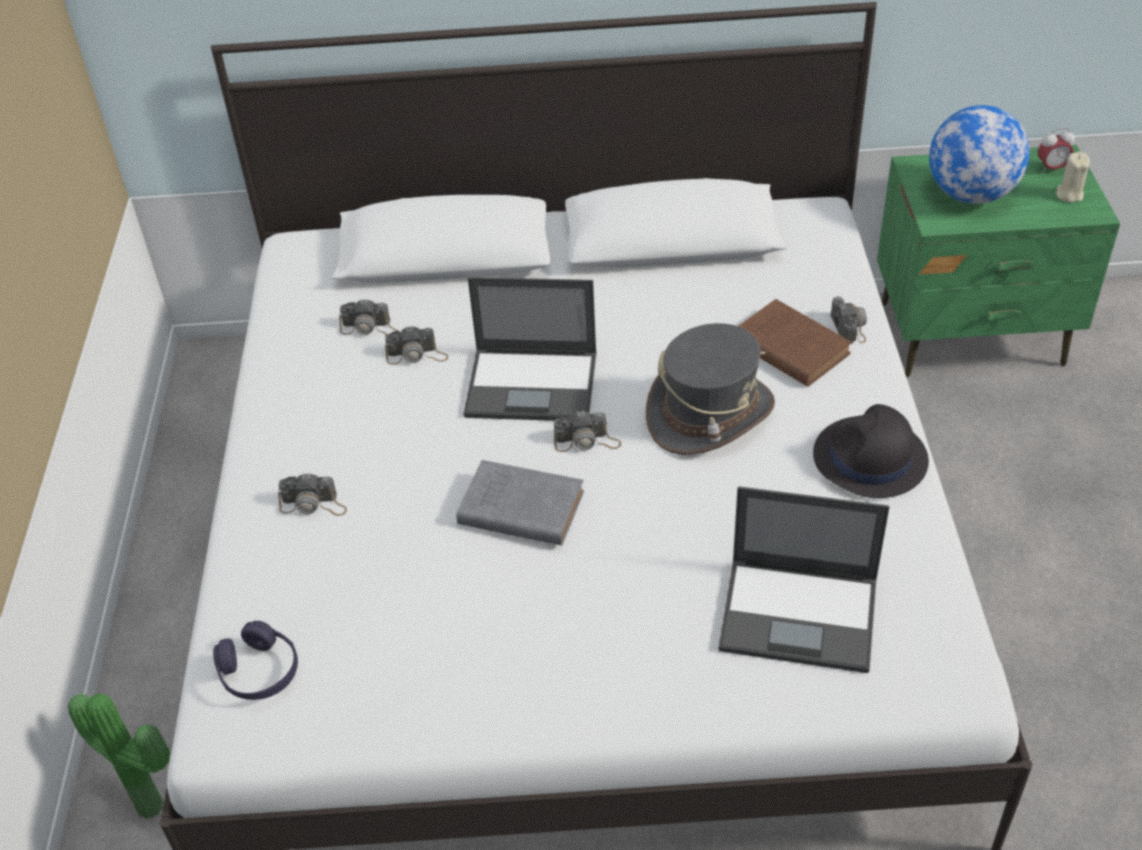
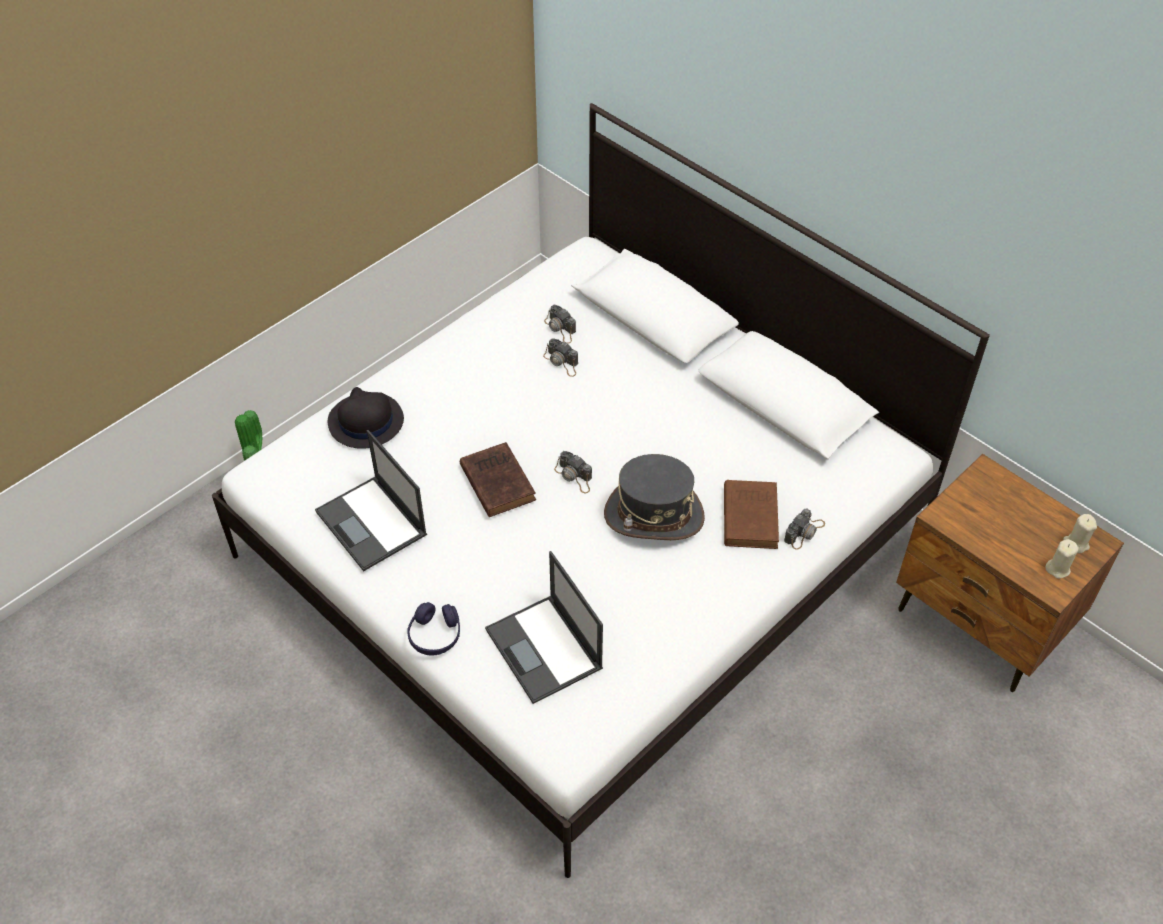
camera: 45 degrees right, 5 degrees up
(259, 672) = (301, 460): purple headphones -> purple headphones (435, 635)
(313, 504) = (418, 401): camera -> none
(518, 508) = (496, 481): grey book -> brown book
(533, 385) = (592, 425): laptop -> laptop (372, 524)
(870, 459) = (696, 611): black hat -> black hat (365, 421)
(971, 195) = (991, 517): globe -> none
(972, 334) = (982, 622): green nightstand -> brown nightstand
(1051, 168) = (1076, 543): alarm clock -> beige candle

